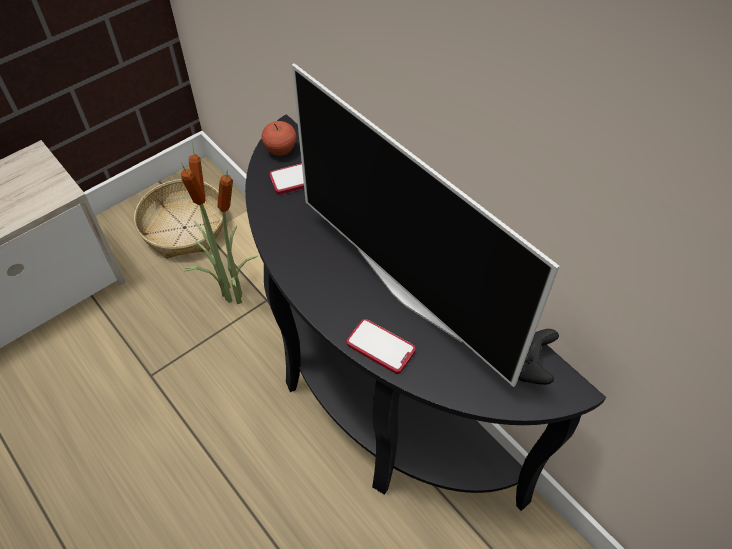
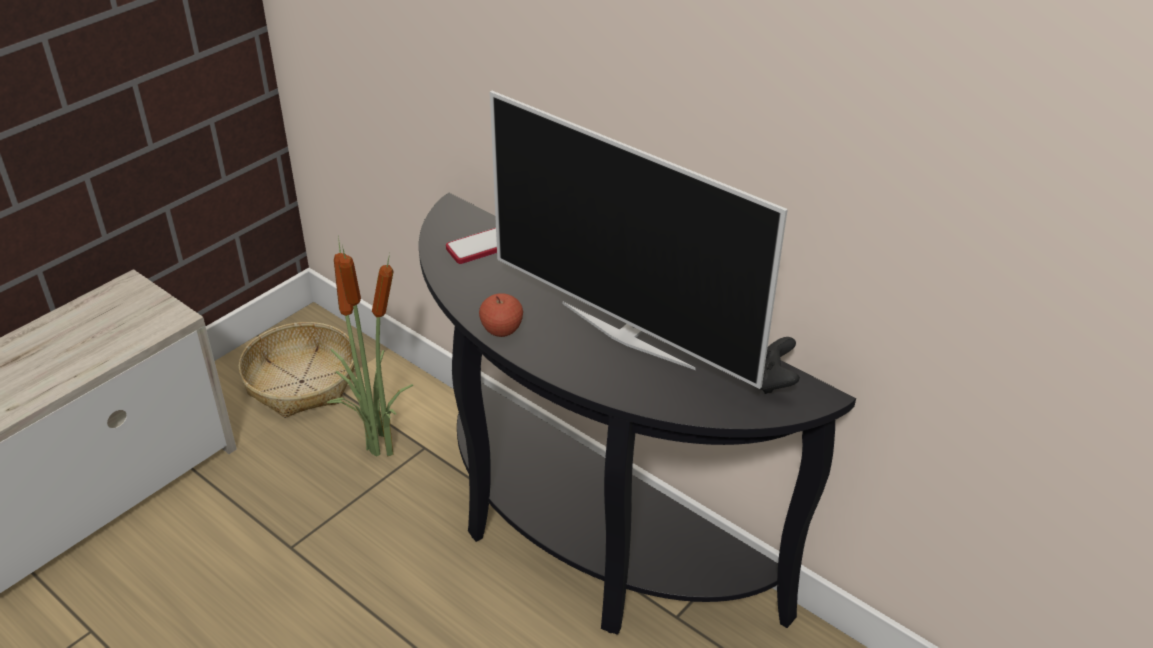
camera: 10 degrees left, 15 degrees down
(280, 150) = (451, 224): apple -> apple (501, 330)
(380, 347) = (609, 383): phone -> none

